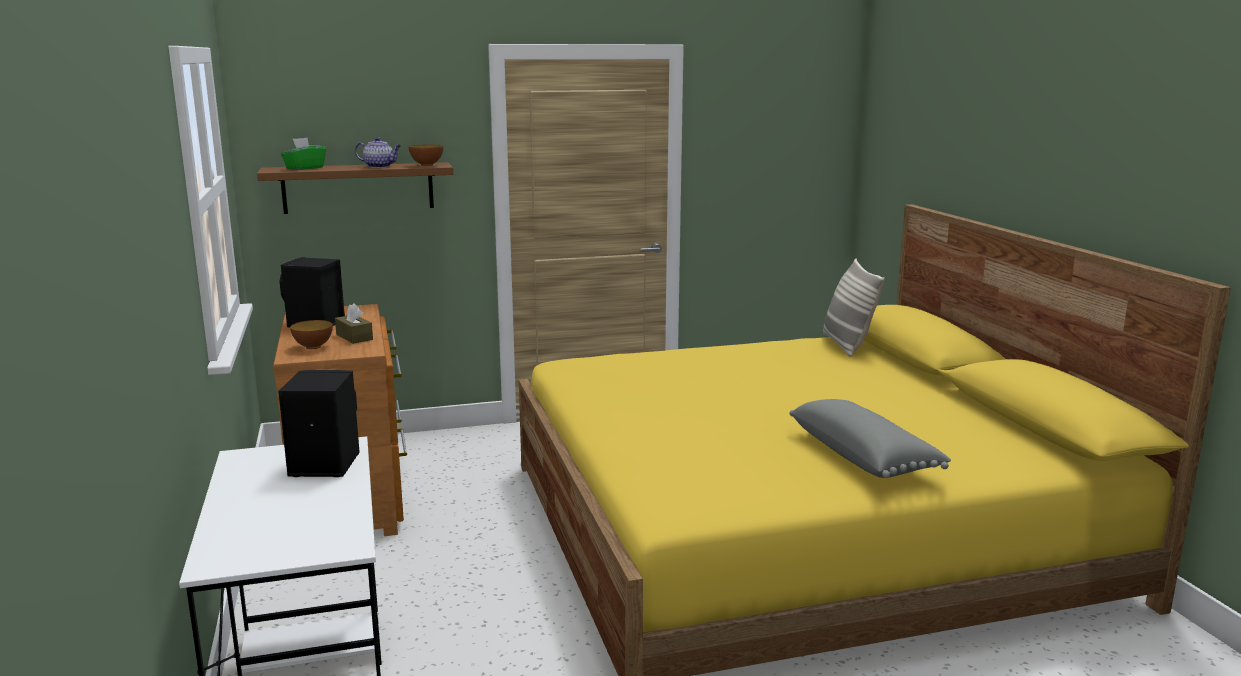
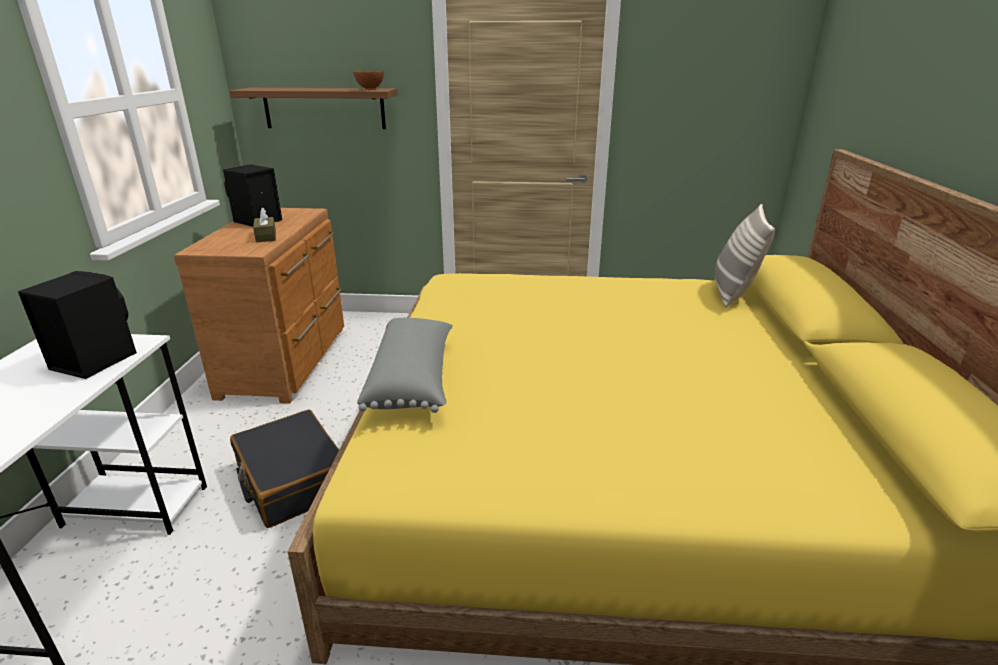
camera: 20 degrees right, 10 degrees up
(304, 168) = (274, 88): green tissue box -> none
(313, 347) = (224, 242): bowl -> none
(380, 166) = (331, 89): teapot -> none
(472, 596) = (292, 480): none -> black suitcase
(863, 457) = (642, 444): grey pillow -> grey pillow (413, 380)

